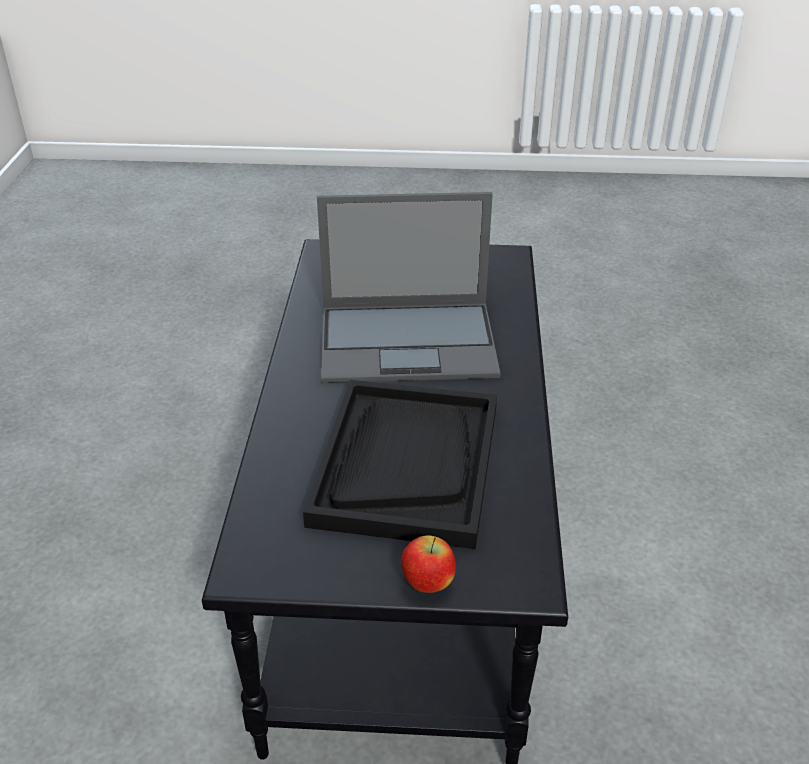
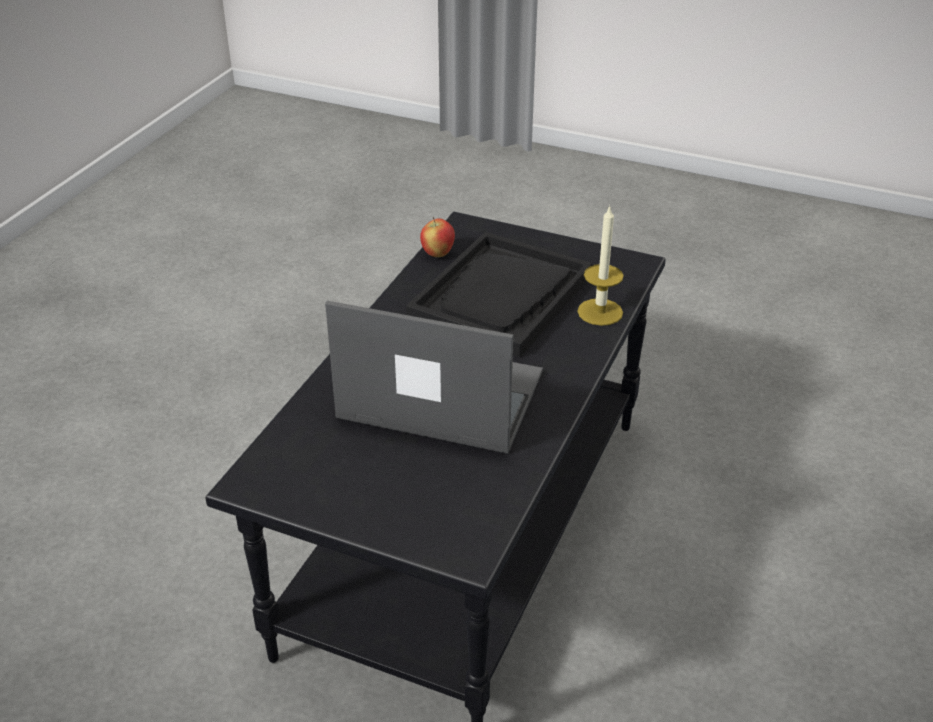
camera: 160 degrees left, 0 degrees up
(278, 471) = (600, 312): none -> candle
(428, 584) = (524, 235): apple -> apple (437, 254)

